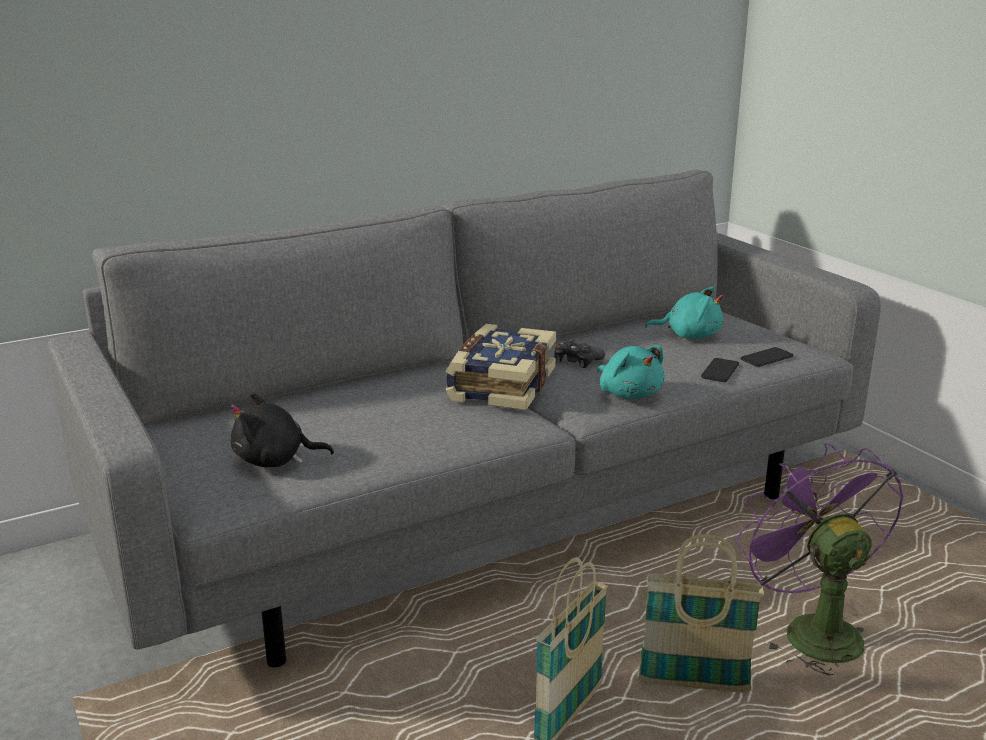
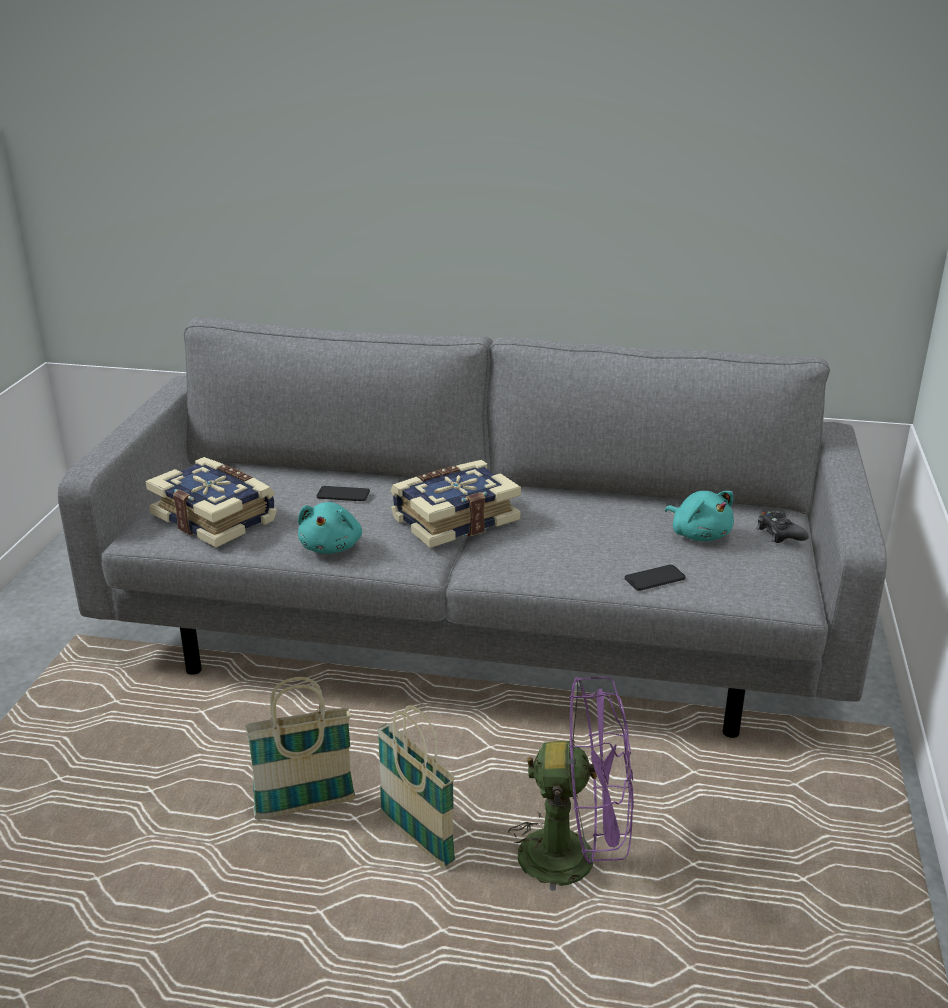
camera: 40 degrees right, 5 degrees up
(275, 460) = (216, 517): black plush toy -> book
(576, 360) = (552, 520): black game controller -> black game controller (779, 533)
(629, 393) = (538, 567): turquoise plush toy -> turquoise plush toy (332, 546)
(766, 358) = (726, 584): phone -> phone (343, 494)
(810, 630) = (574, 857): purple fan -> purple fan turned 75 degrees clockwise

